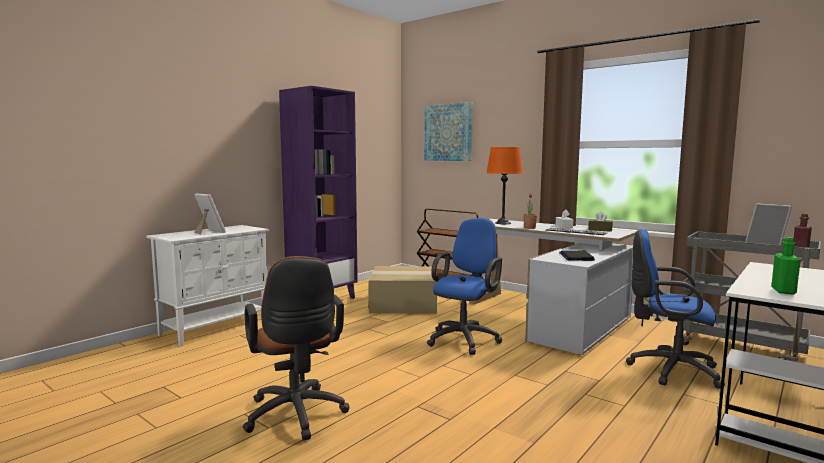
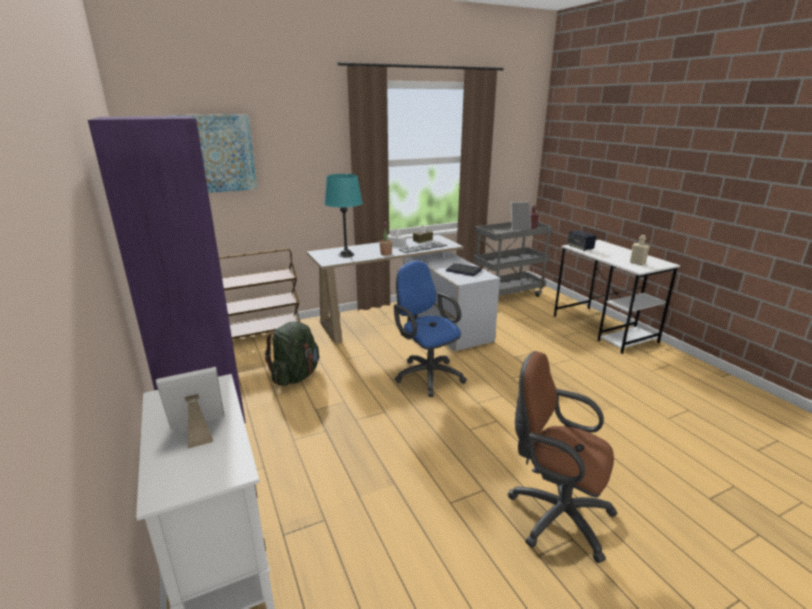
camera: 65 degrees left, 15 degrees up
(296, 416) = (554, 514): brown office chair -> brown office chair turned 150 degrees counterclockwise
(405, 303) = (296, 376): cardboard box -> green backpack
(503, 223) = (346, 254): orange table lamp -> turquoise table lamp
(669, 370) = (528, 326): blue office chair -> none
(768, 268) = (580, 248): none -> speaker
(783, 291) = (637, 263): green bottle -> beige bottle

